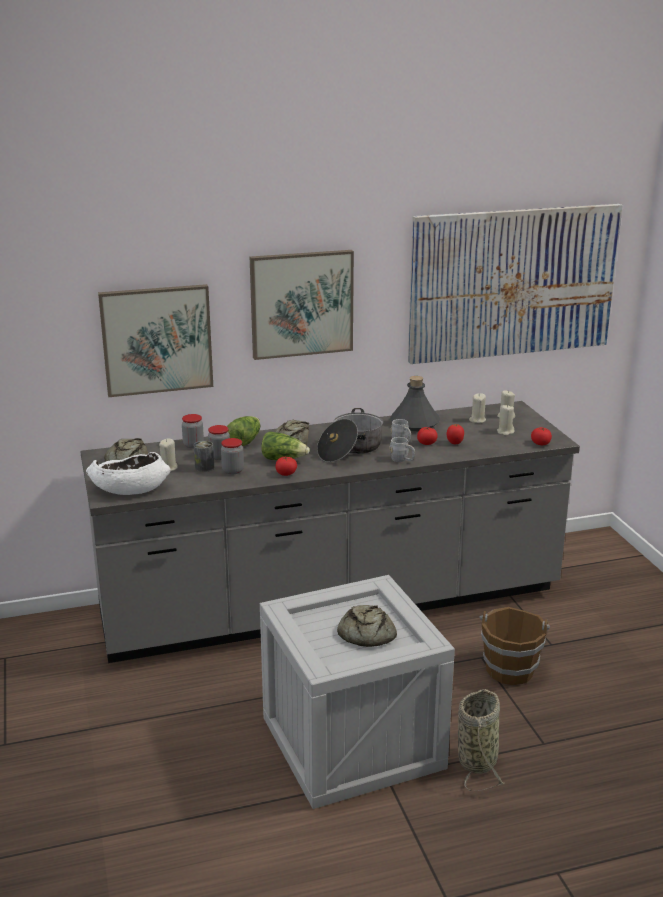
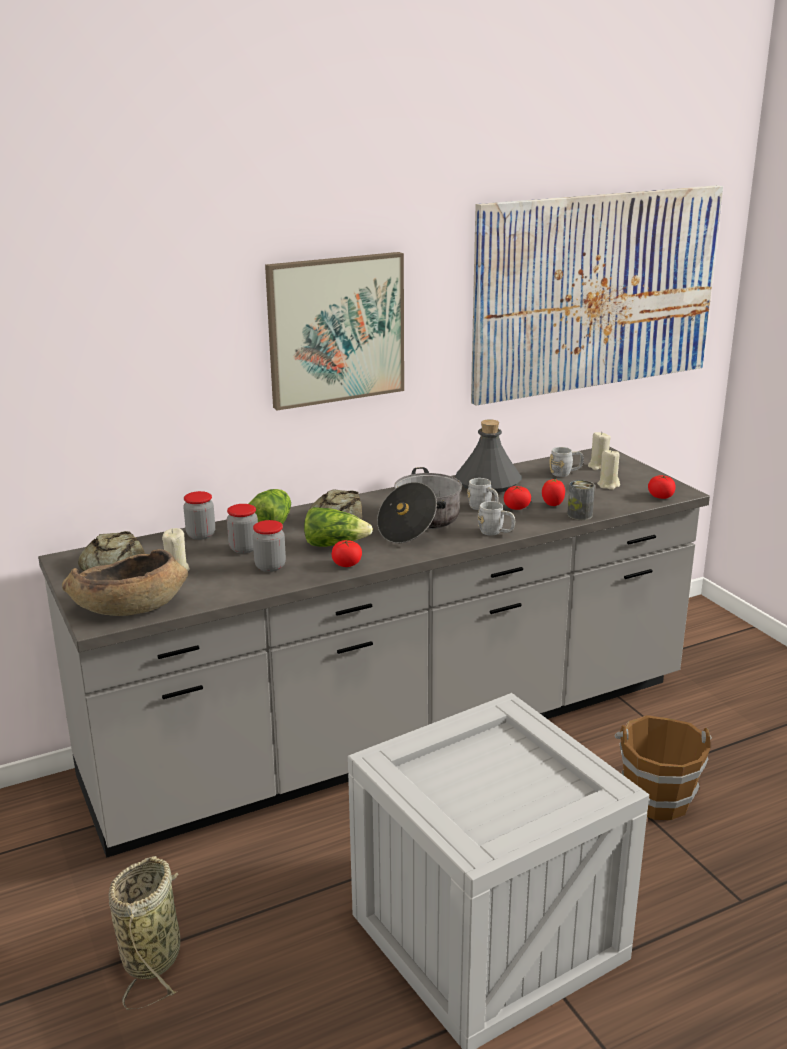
camera: 10 degrees left, 0 degrees up
(129, 489) = (128, 606): white bowl -> brown bowl
(157, 339) = (140, 389): picture -> none
(204, 468) = (228, 566): can -> can (579, 515)
(365, 634) = (512, 785): bread -> none
(477, 420) = (565, 473): beige candle -> grey mug
(477, 759) = (665, 937): basket -> basket (153, 955)

